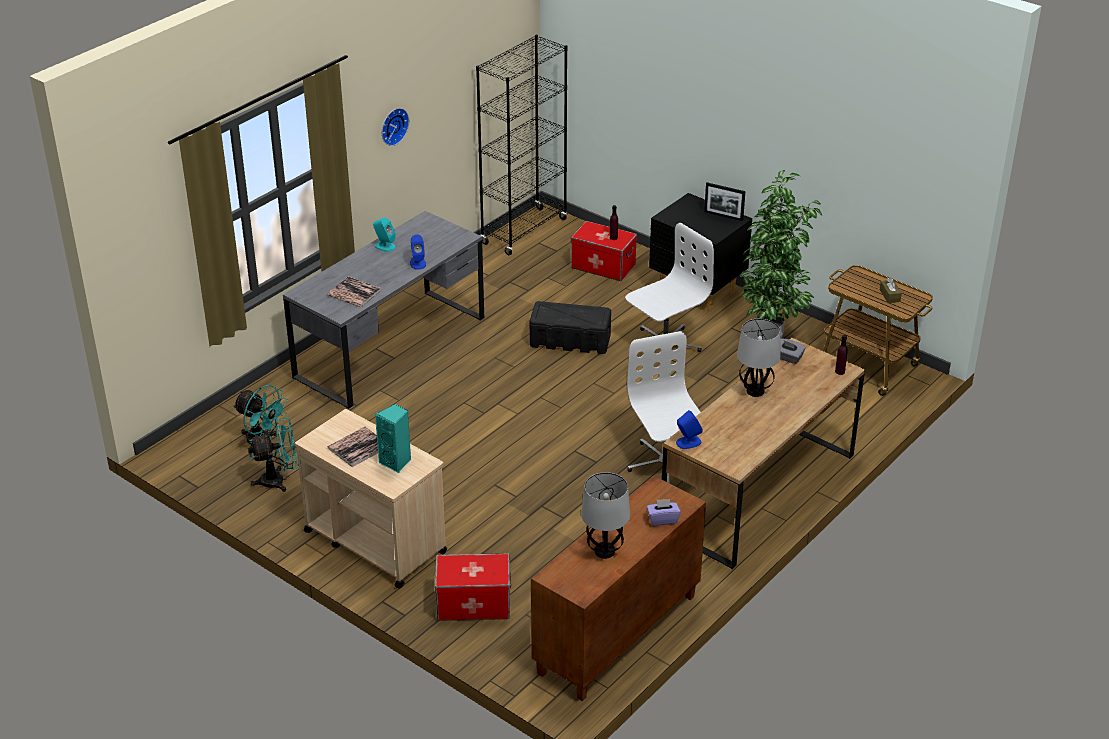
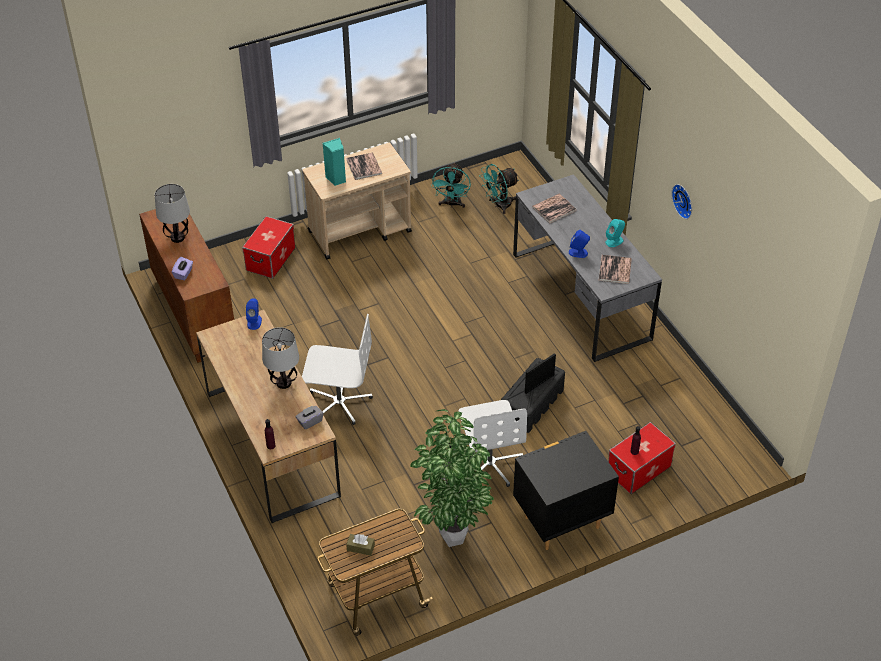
camera: 115 degrees right, 10 degrees up
(430, 237) = (615, 270): none -> book
(524, 231) = (726, 434): black bookcase -> none
(723, 216) = (561, 485): picture frame -> picture frame (539, 383)

